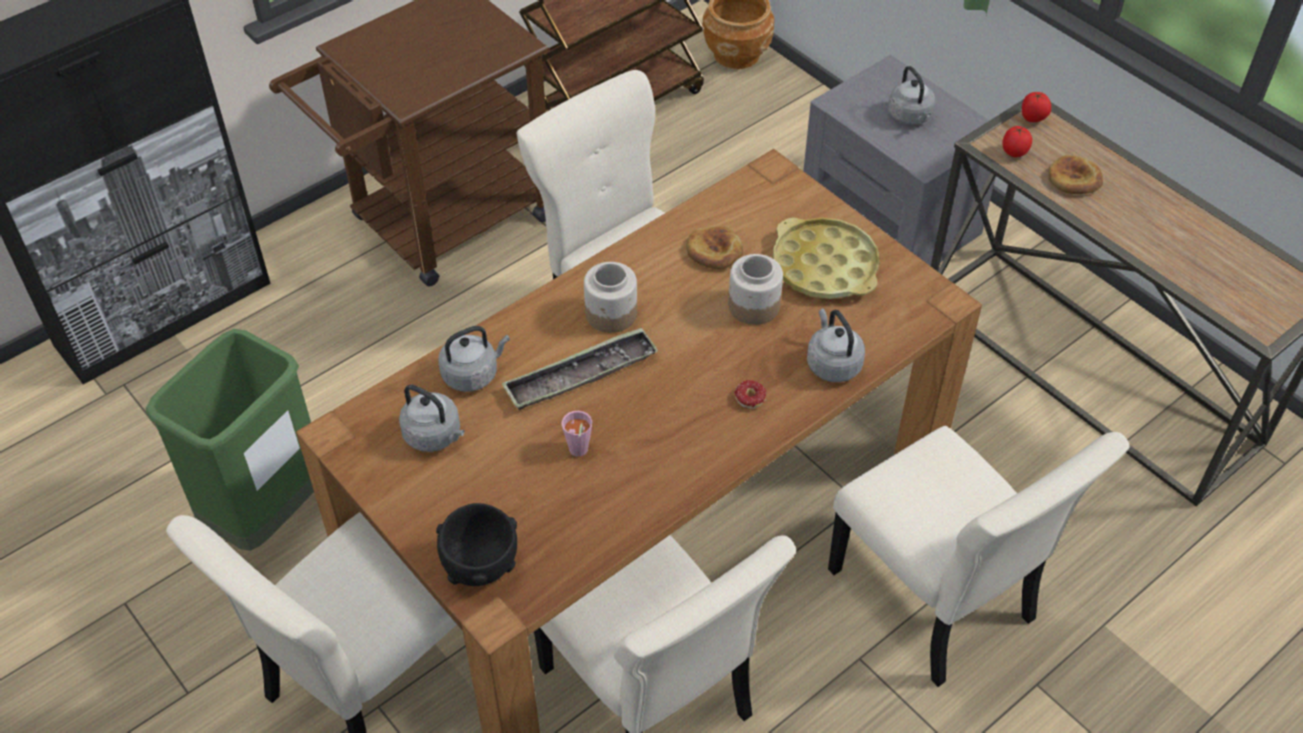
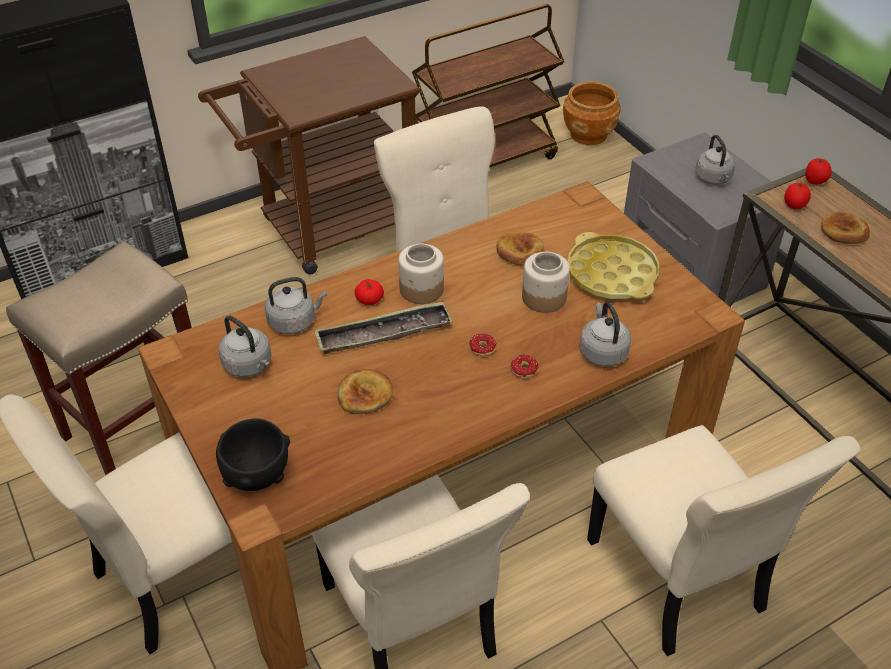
camera: 10 degrees right, 5 degrees down
(267, 513) = (137, 428): green trash can -> beige stool
(553, 335) = (369, 299): none -> tomato
(578, 452) = (365, 394): pink cup -> bread
(693, 381) = (478, 350): none -> donut

